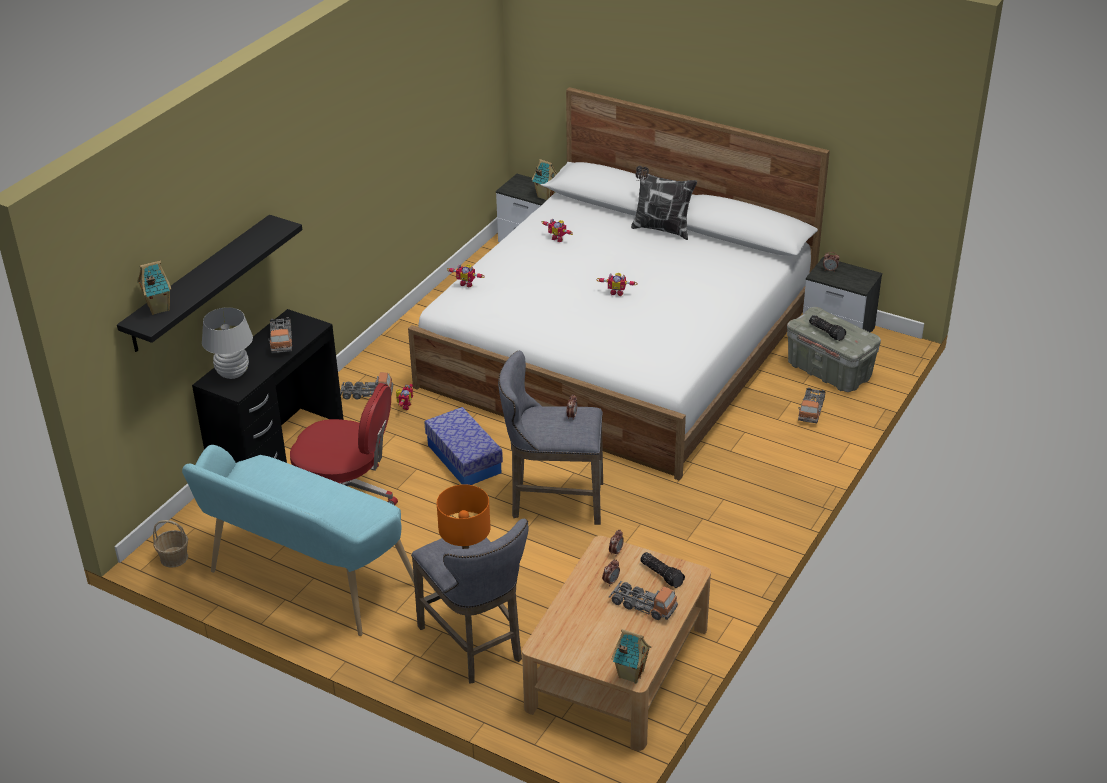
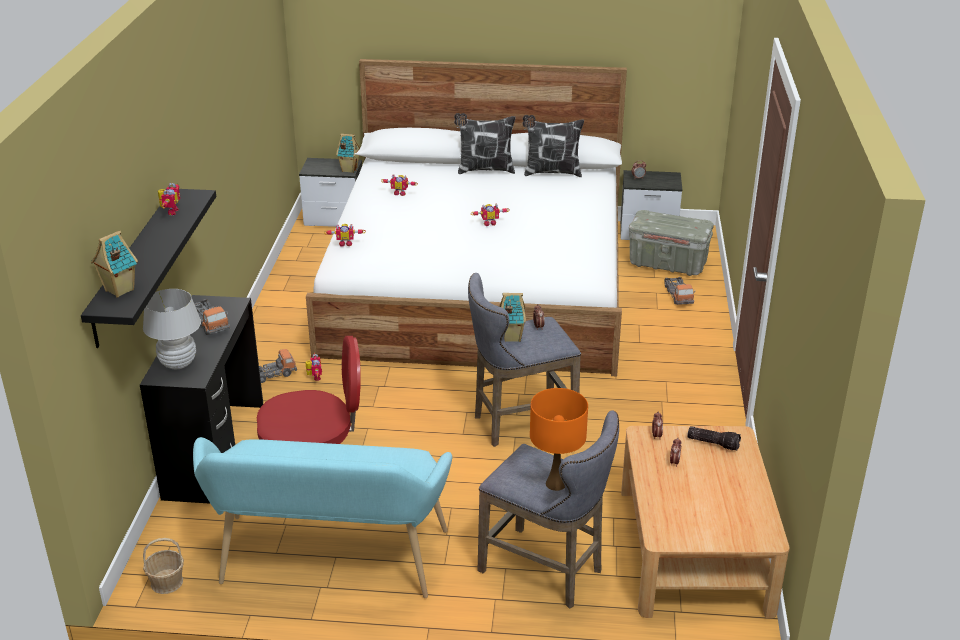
camera: 25 degrees left, 5 degrees down
(249, 239) = (170, 211): none -> toy robot
(464, 459) = (407, 408): storage box -> none
(630, 673) = (762, 537): toy house -> toy house (511, 337)
(643, 605) = (721, 474): toy truck -> none
(726, 247) = (551, 172): none -> pillow
(827, 332) = (667, 225): flashlight -> none

